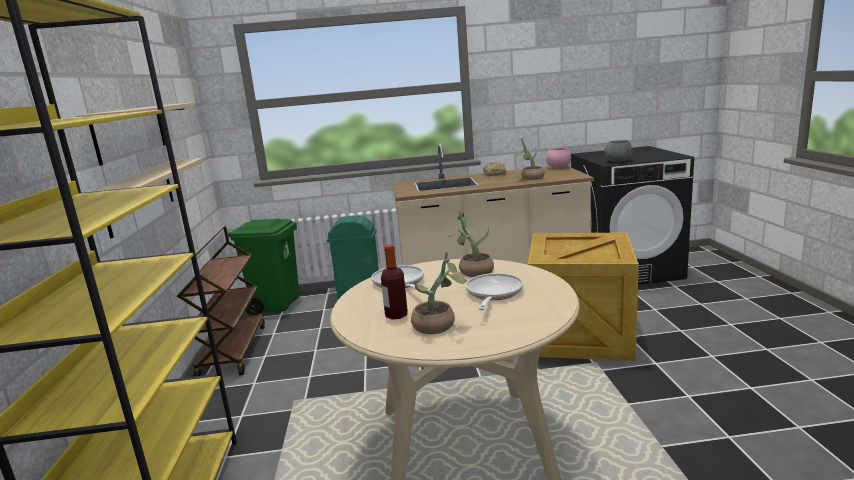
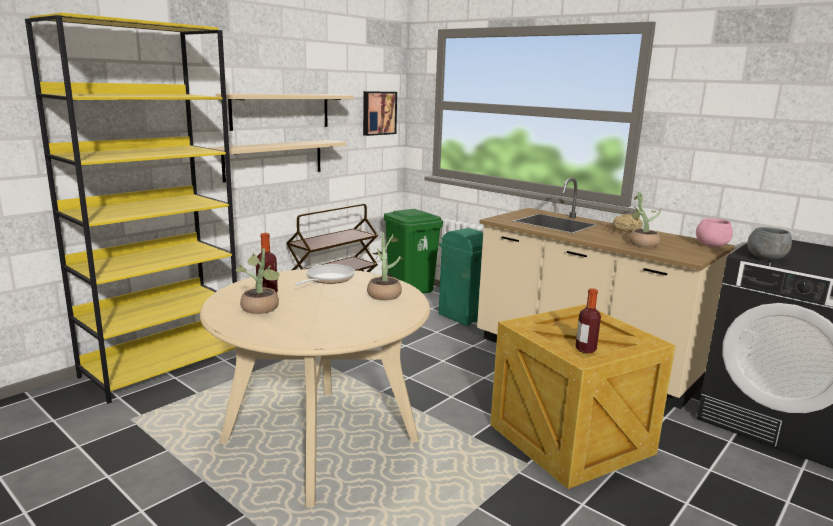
camera: 45 degrees right, 0 degrees up
(190, 123) = (378, 113): none -> picture
(493, 294) = (342, 311): frying pan -> none
(603, 255) = (585, 350): none -> bottle

